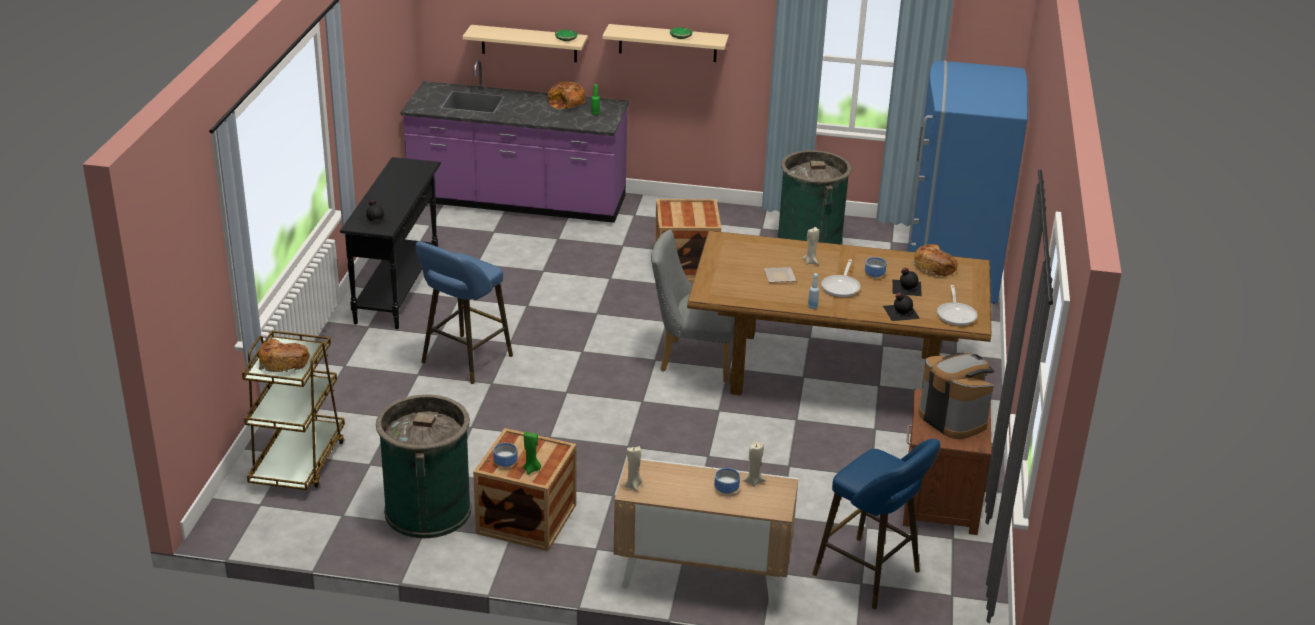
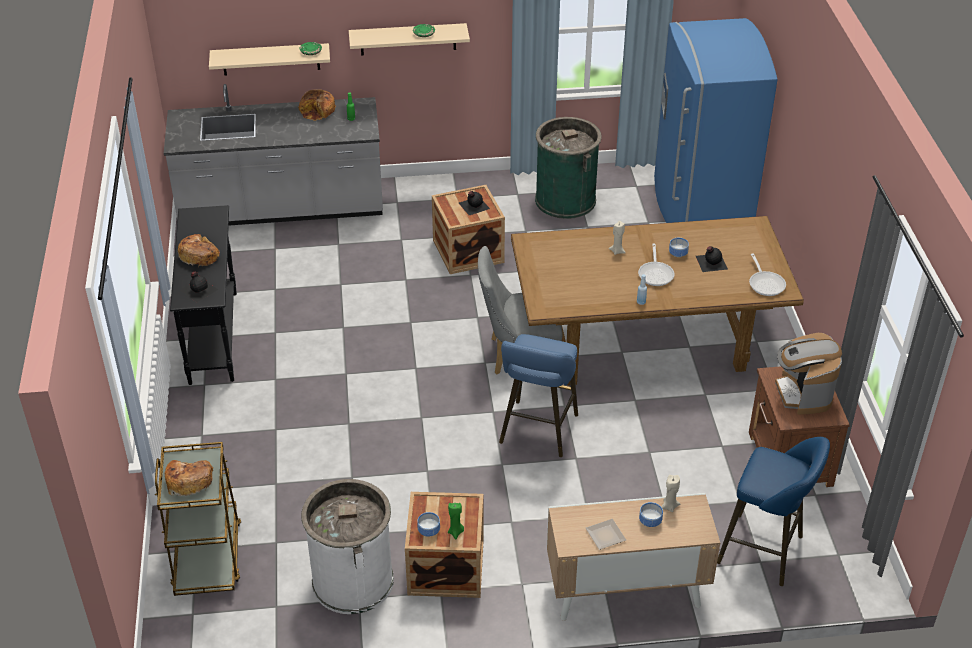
camera: 15 degrees left, 10 degrees up
(428, 510) = (353, 580): green trash can -> white trash can
(463, 361) = (312, 404): blue stool -> blue stool (537, 432)
(517, 201) = (282, 208): purple counter -> grey counter
(633, 485) = (568, 537): beige candle -> none
(781, 277) = (599, 274): plate -> plate (607, 536)
(900, 312) = (718, 291): black bottle -> black bottle (473, 205)
(935, 267) = (725, 233): bread -> bread (200, 255)
(953, 418) = (802, 394): coffee machine -> coffee machine turned 135 degrees counterclockwise

